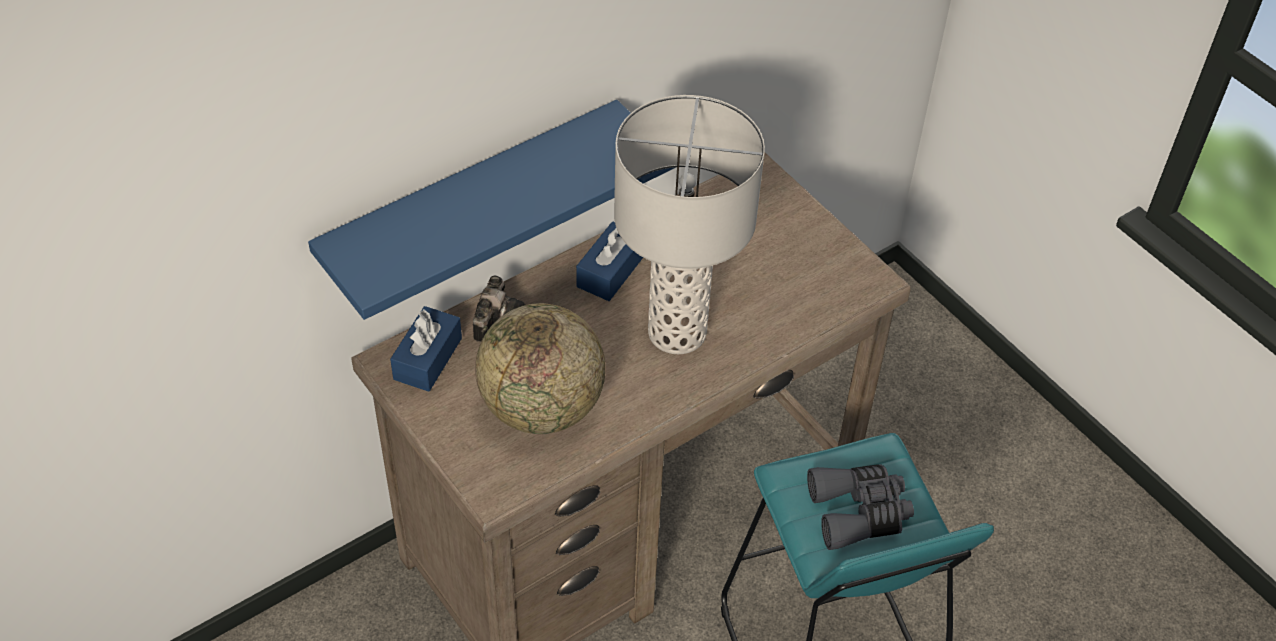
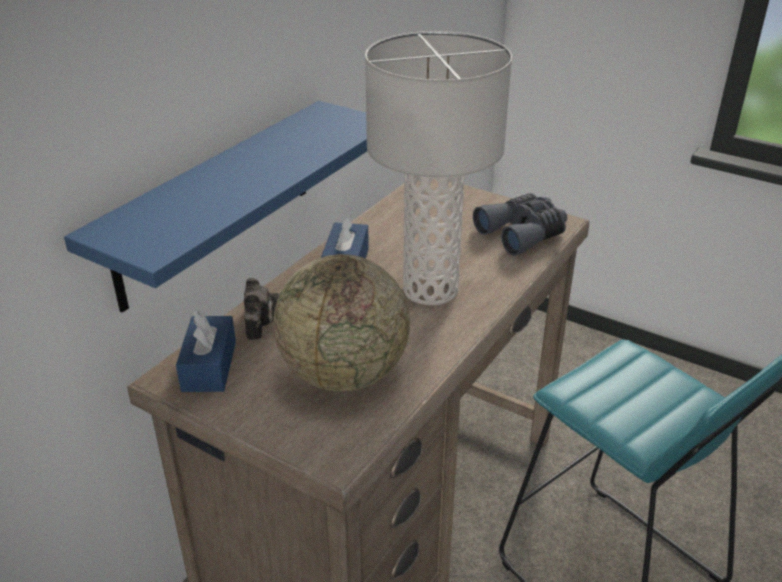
camera: 20 degrees left, 15 degrees down
(859, 512) = (645, 399): grey binoculars -> grey binoculars (523, 233)

